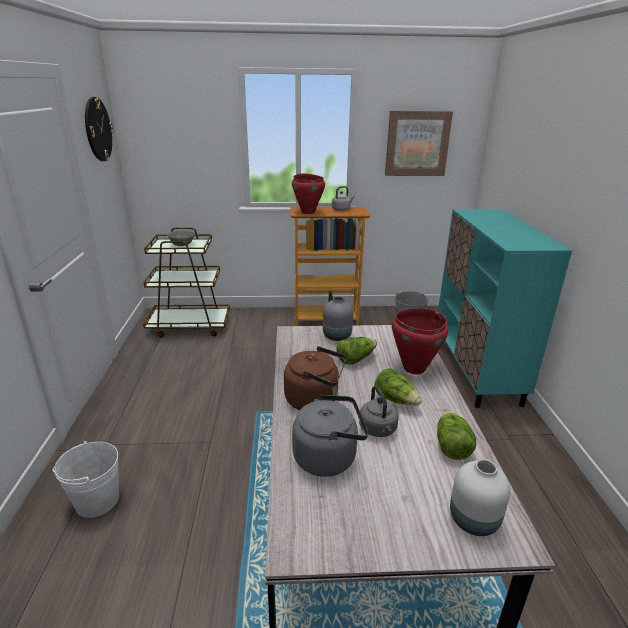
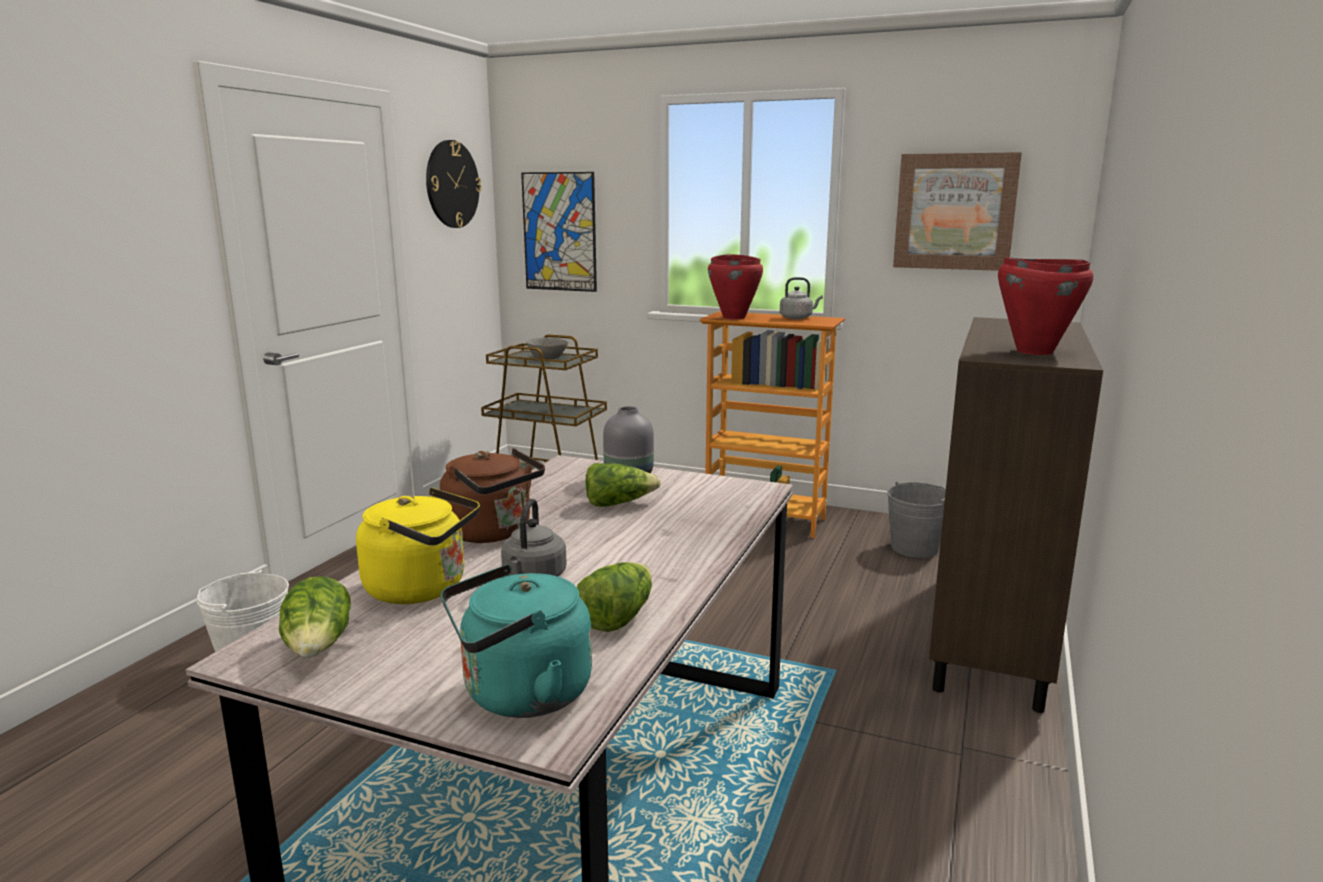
camera: 25 degrees right, 10 degrees down
(171, 158) = (559, 232): none -> picture
(328, 457) = (422, 588): grey kettle -> yellow kettle
(396, 400) = (610, 555): lettuce -> lettuce (319, 647)
(413, 368) = (694, 528): red cooking pot -> red cooking pot (1033, 351)
(472, 520) = (520, 695): white vase -> turquoise kettle
(476, 370) = (991, 636): turquoise cabinet -> brown cabinet

